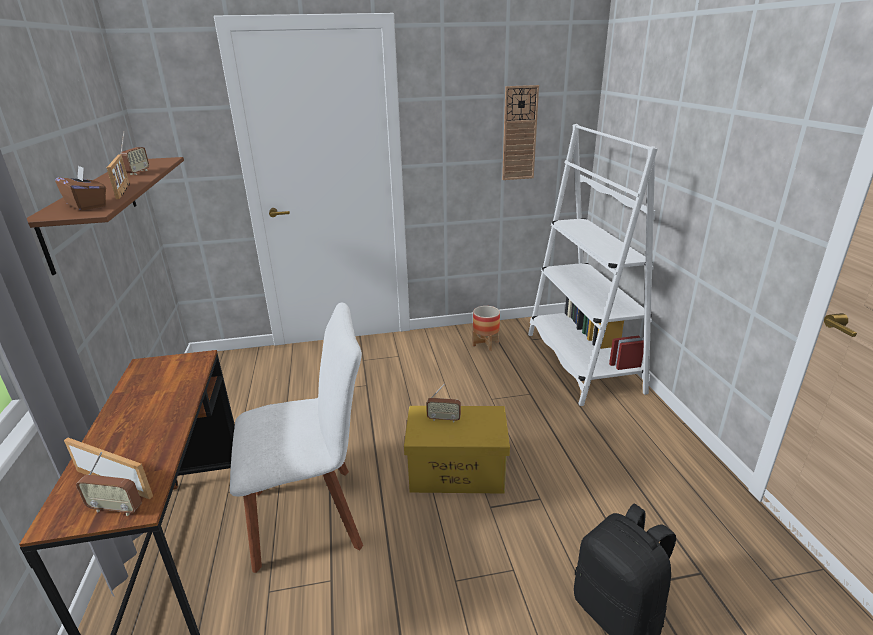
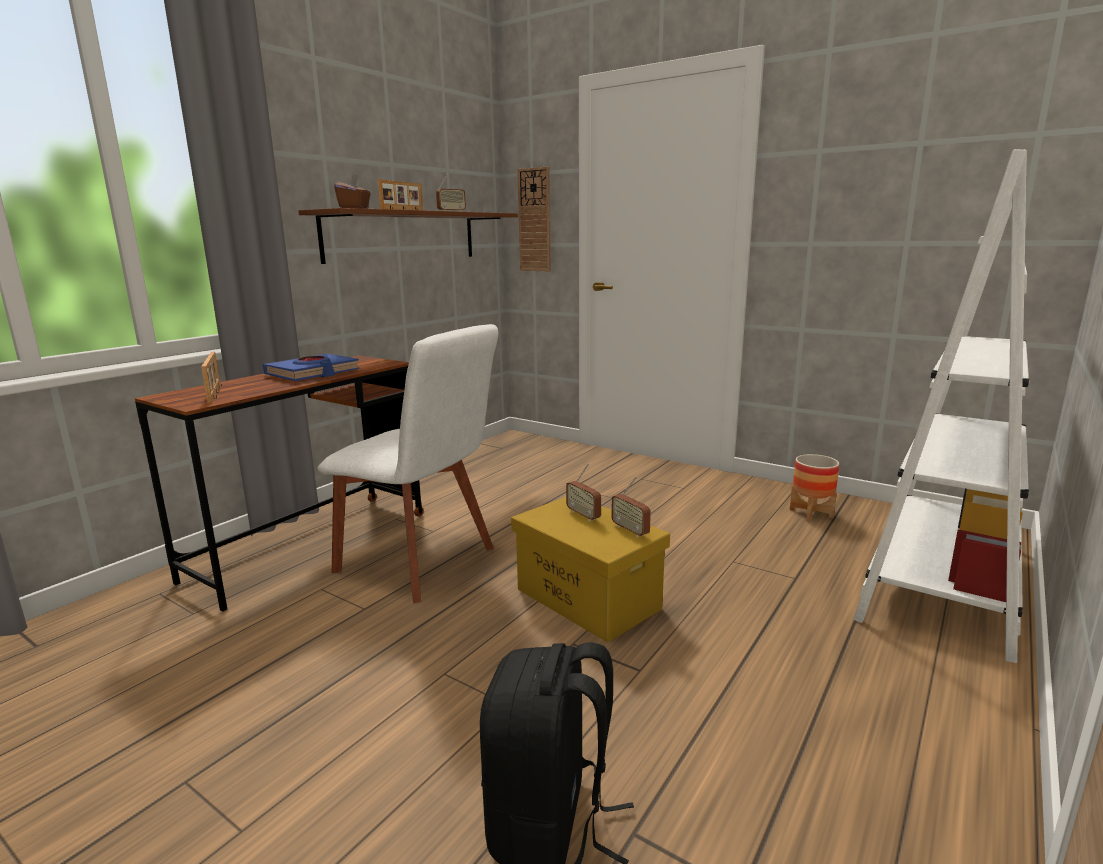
camera: 45 degrees right, 10 degrees down
(116, 509) = (188, 401): radio -> radio (630, 530)
(153, 405) = (313, 373): none -> blue book
(519, 133) = (938, 201): wall clock -> wall clock (535, 220)

